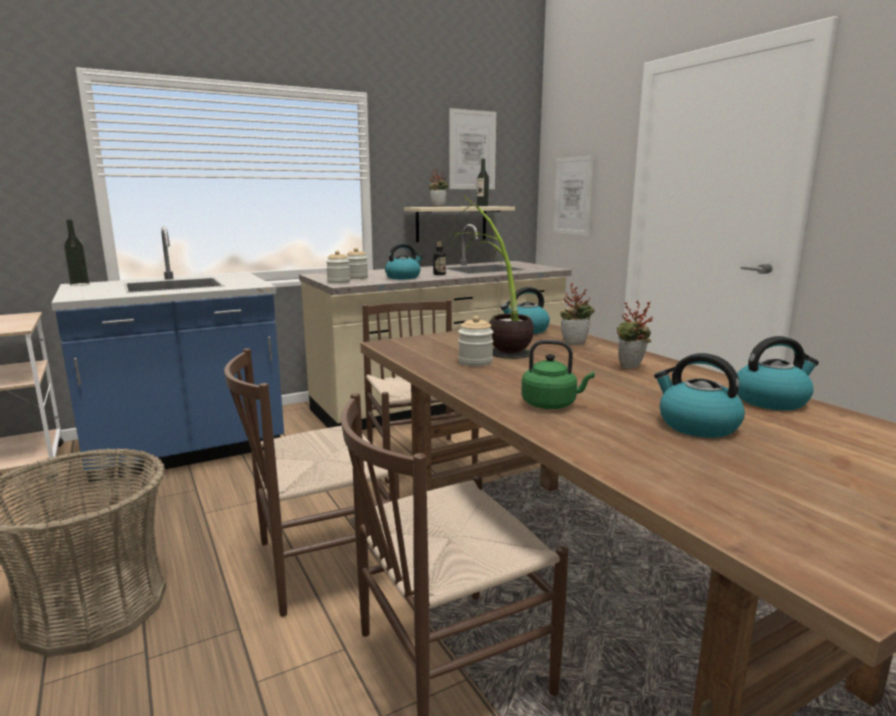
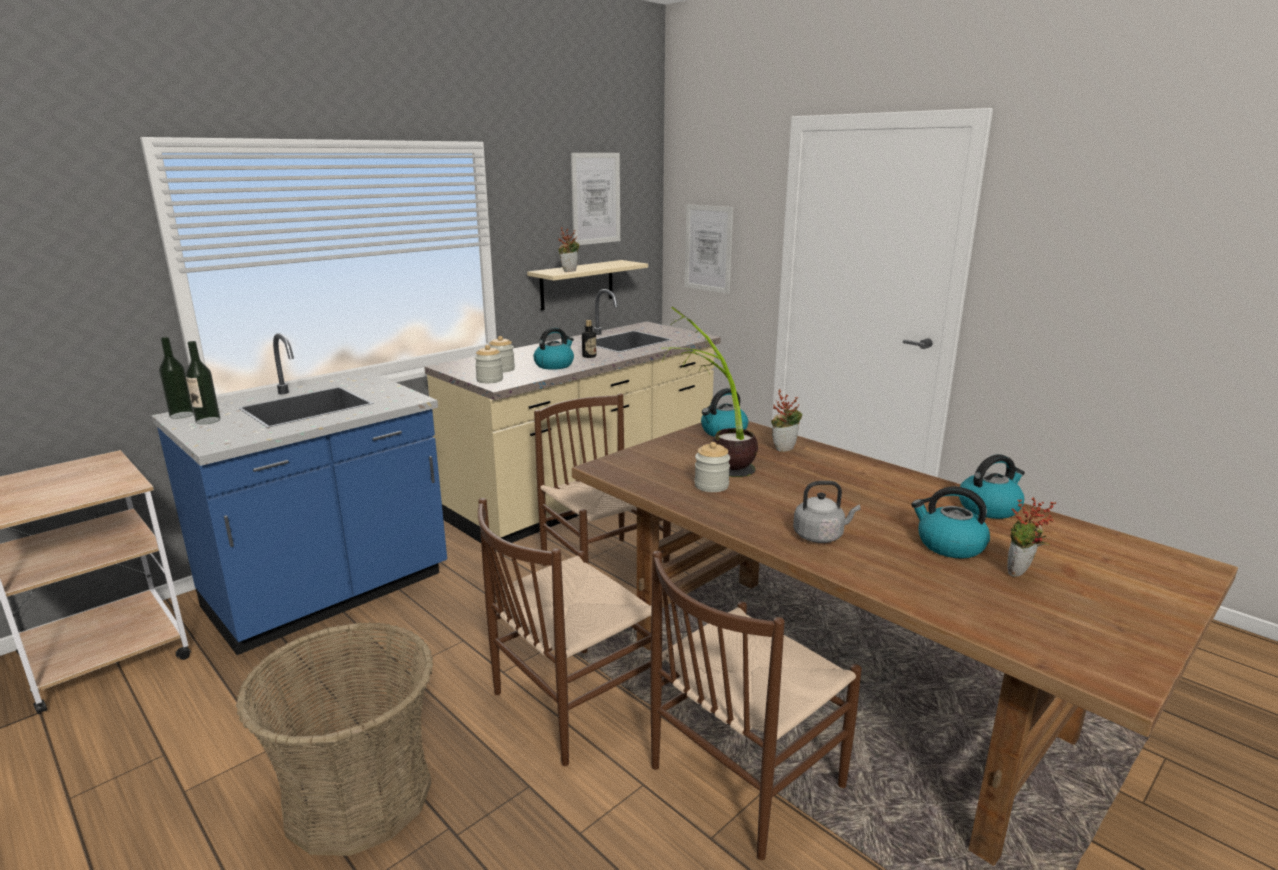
camera: 15 degrees left, 5 degrees up
(482, 206) = (611, 264): bottle -> bottle (208, 420)
(551, 405) = (820, 536): green kettle -> grey kettle
(631, 368) = (855, 478): potted plant -> potted plant (1020, 574)

